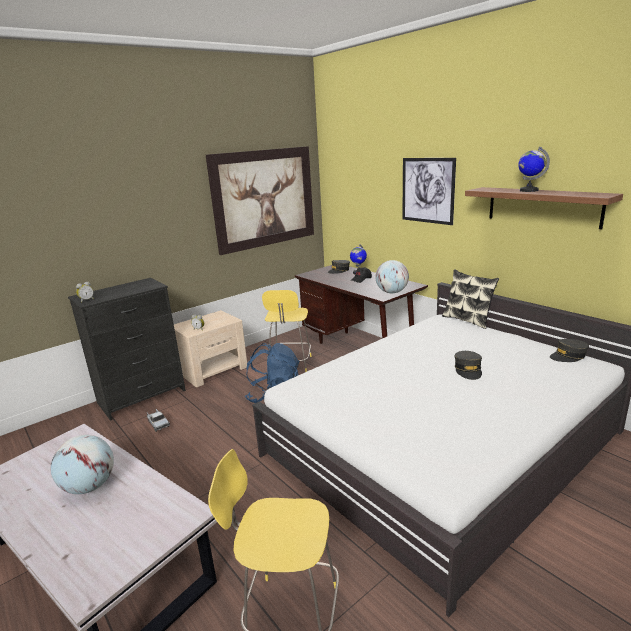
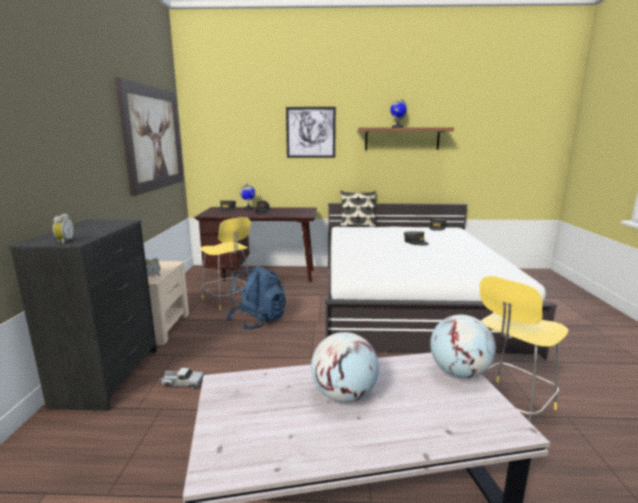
camera: 50 degrees left, 5 degrees down
(392, 292) = (306, 213): globe -> globe (459, 373)

